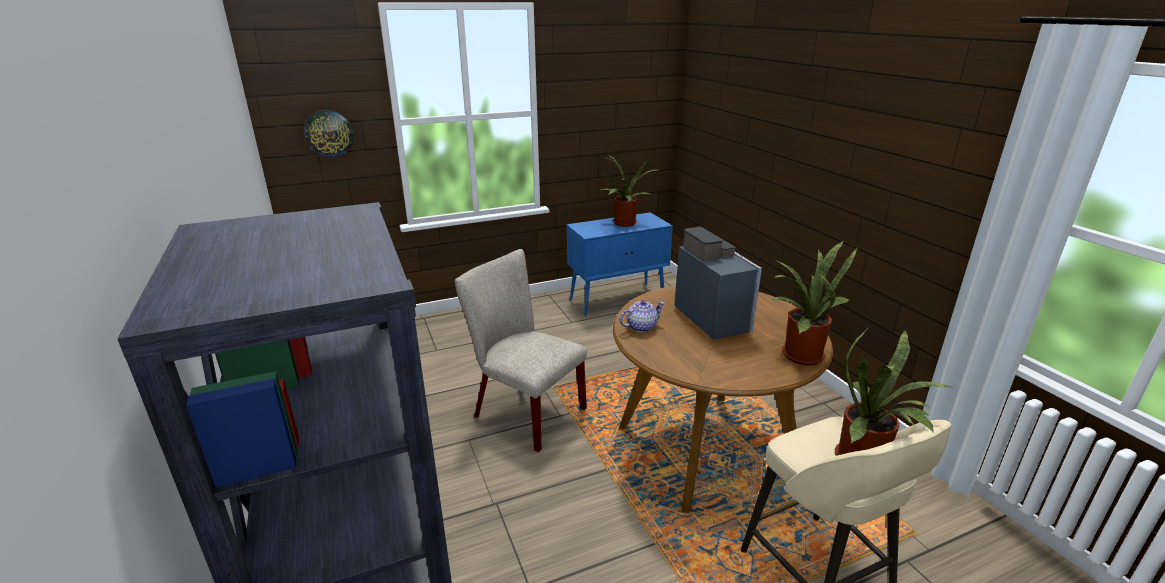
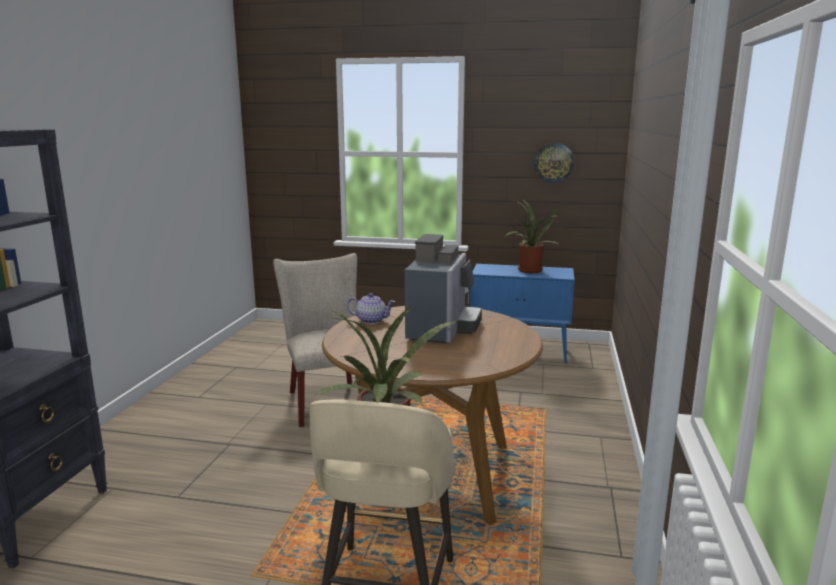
camera: 35 degrees right, 10 degrees down
(328, 134) = (291, 158): wall clock -> wall clock (553, 162)
(799, 353) = (462, 365): potted plant -> none

